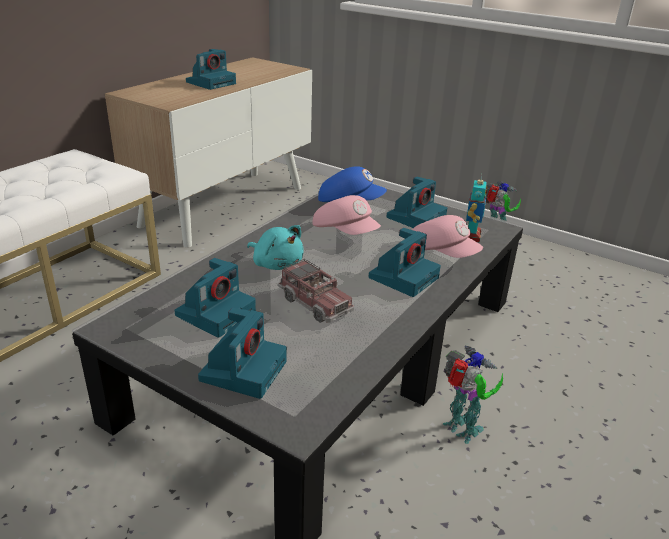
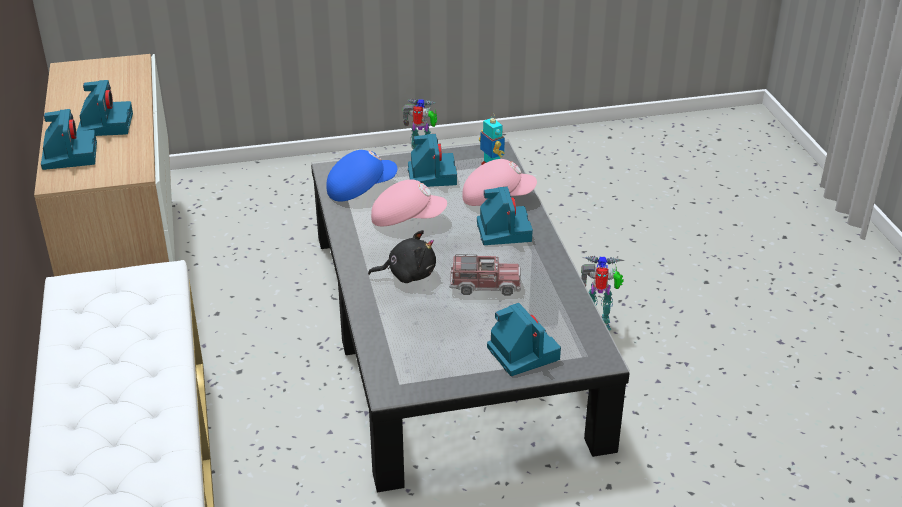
camera: 45 degrees left, 5 degrees up
(216, 313) = (439, 333): camera -> camera (69, 155)
(276, 264) = (408, 274): turquoise plush toy -> black plush toy

